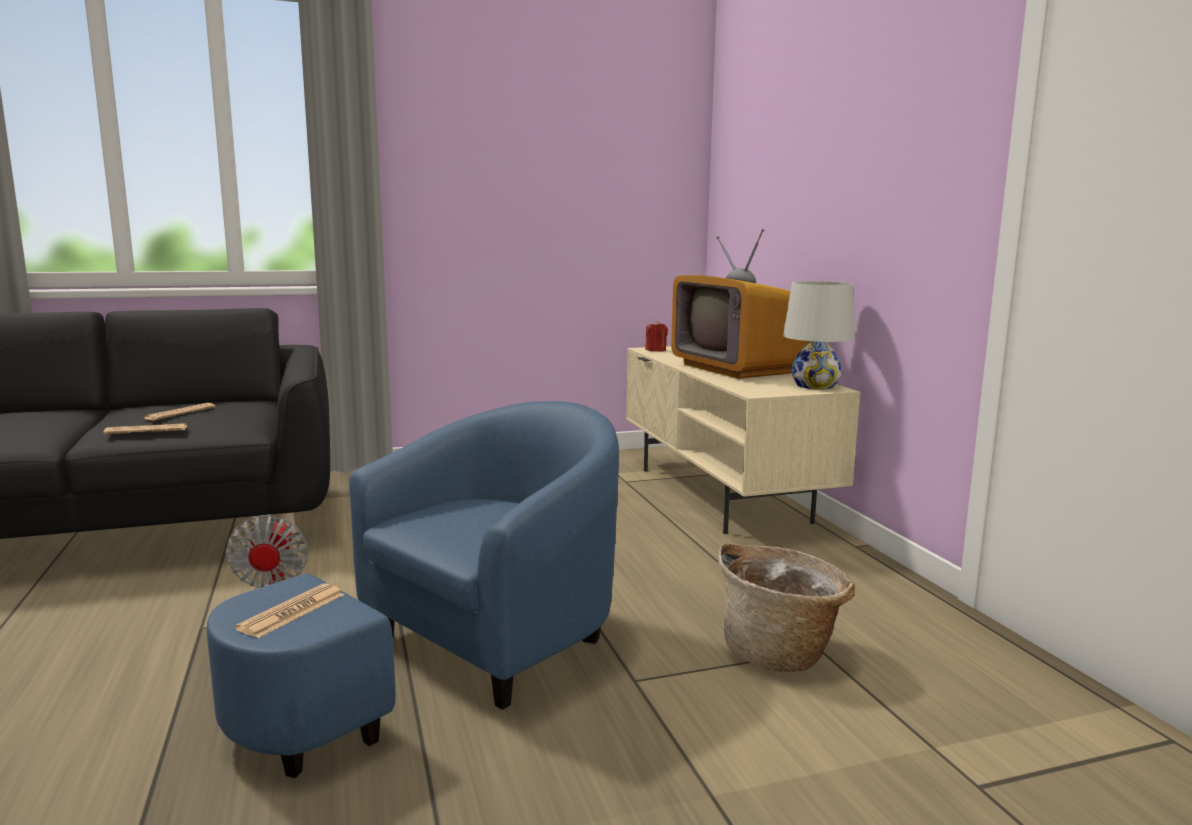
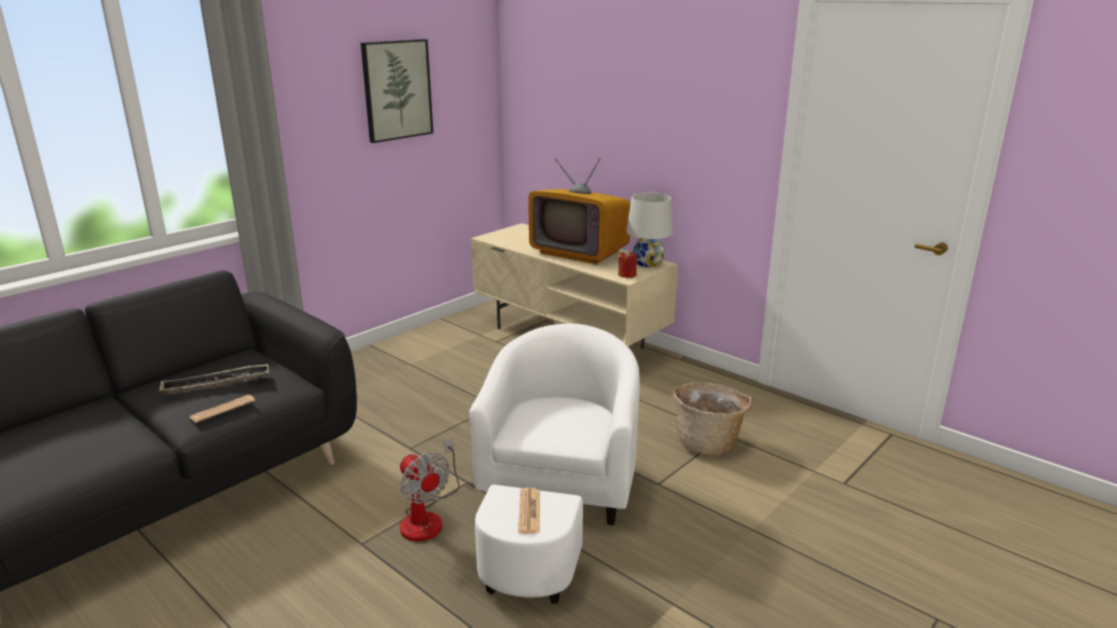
camera: 30 degrees left, 10 degrees up
(180, 413) = (216, 384): newspaper -> tray
(459, 661) = (555, 506): blue armchair -> white armchair
(552, 154) = (396, 90): none -> picture
(656, 350) = (496, 238): red candle -> red candle (627, 275)

